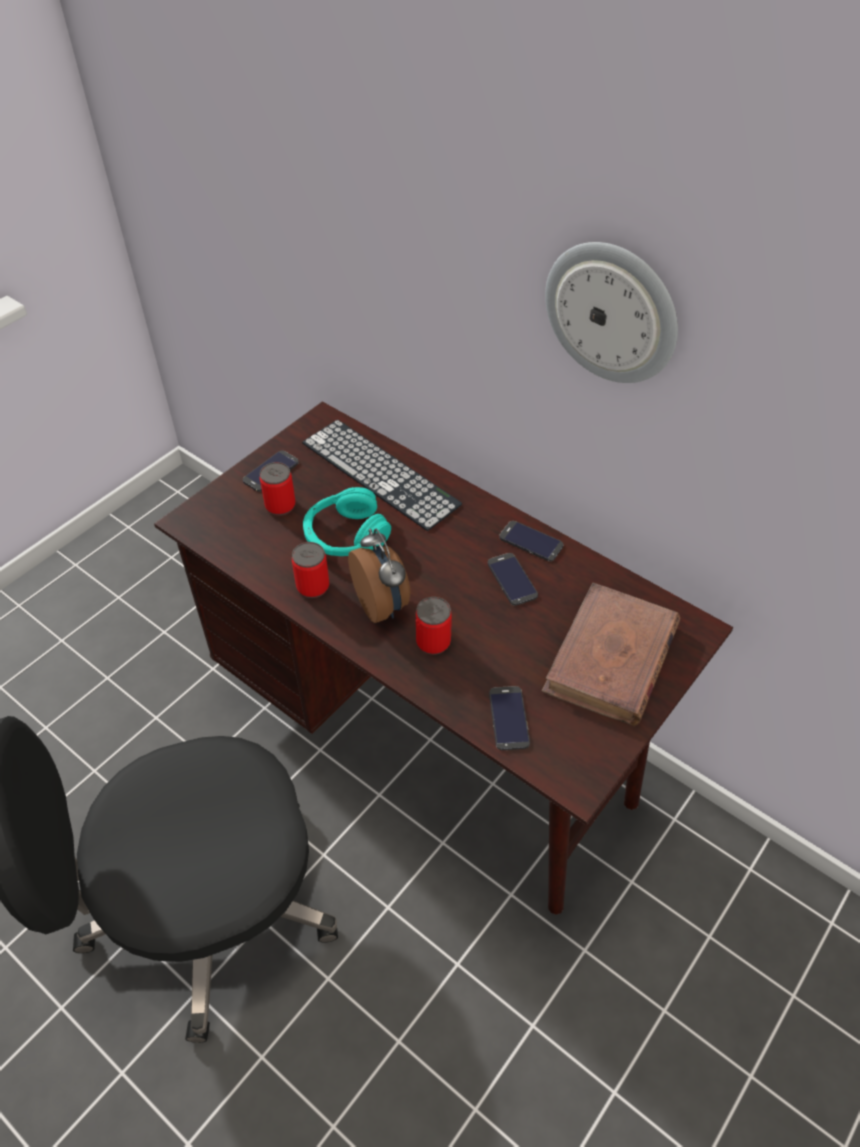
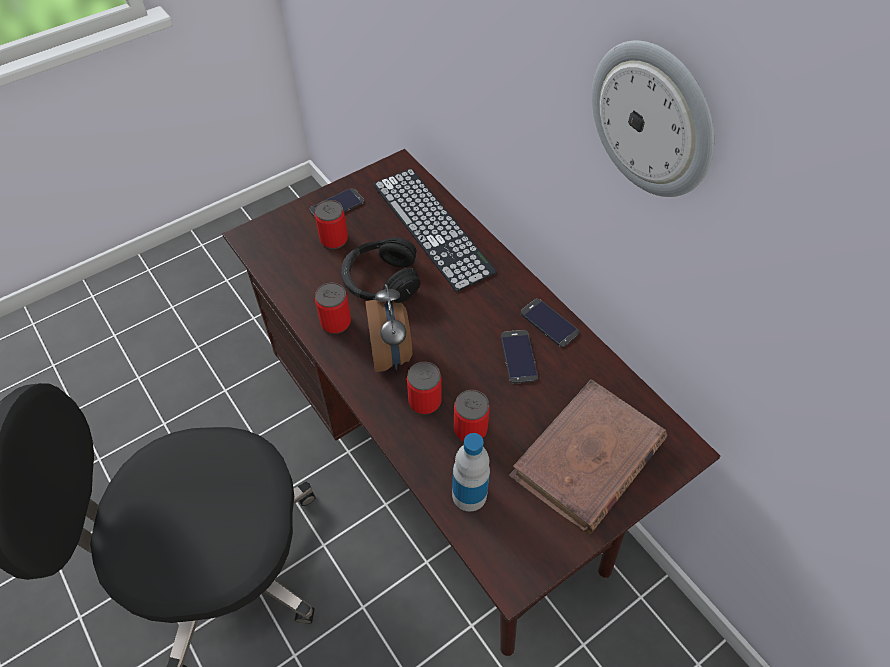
camera: 15 degrees right, 5 degrees up
(345, 536) = (381, 280): turquoise headphones -> black headphones
(488, 658) = (470, 429): none -> can
(509, 718) = (469, 494): phone -> bottle

